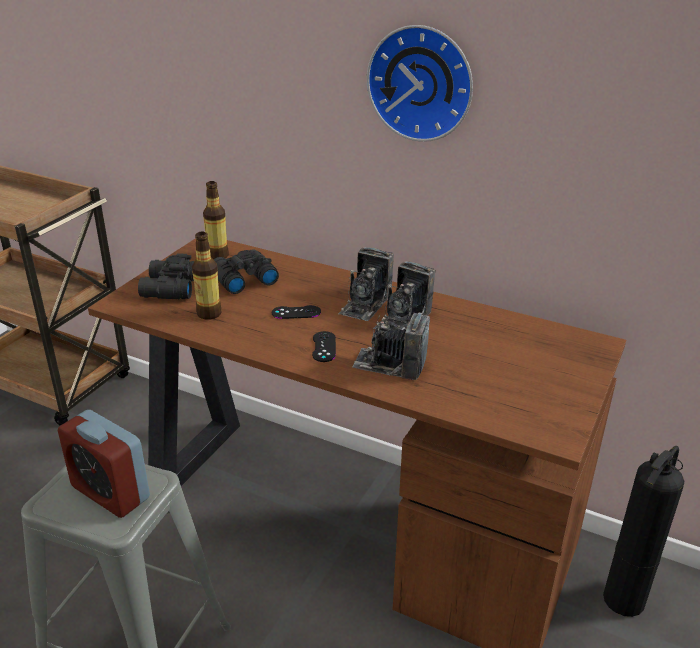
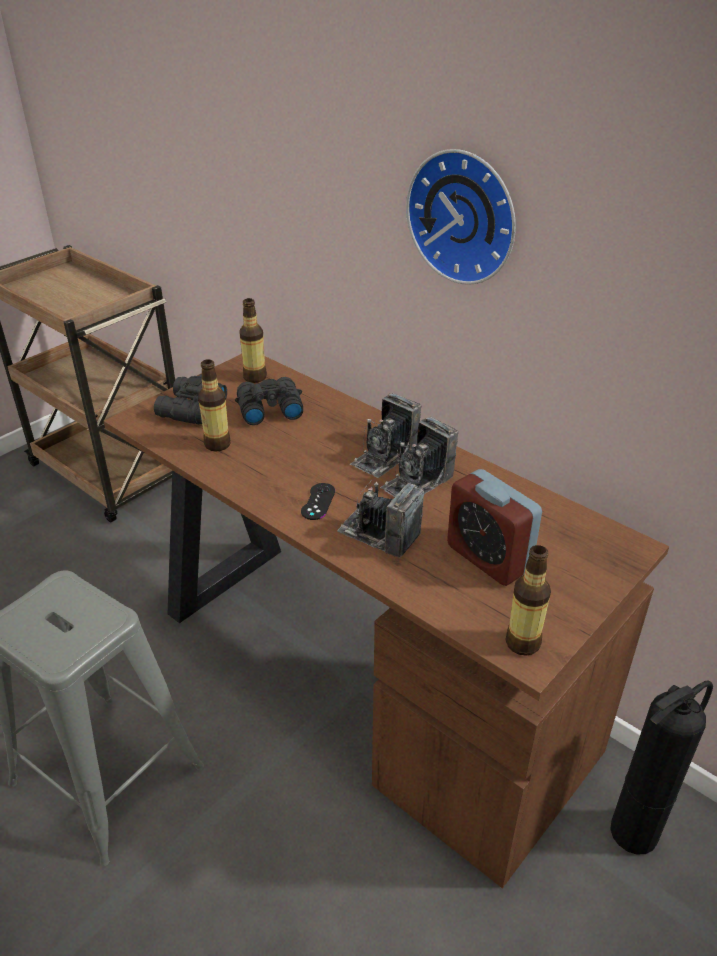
camera: 15 degrees right, 5 degrees up
(110, 492) = (67, 622): alarm clock -> alarm clock (488, 558)
(296, 312) = (306, 456): black game controller -> none
(548, 428) = (522, 643): none -> bottle

